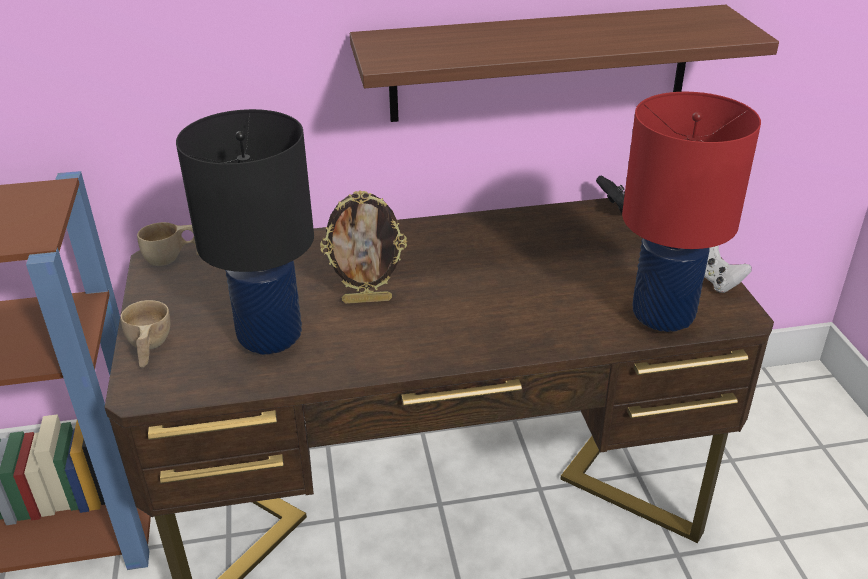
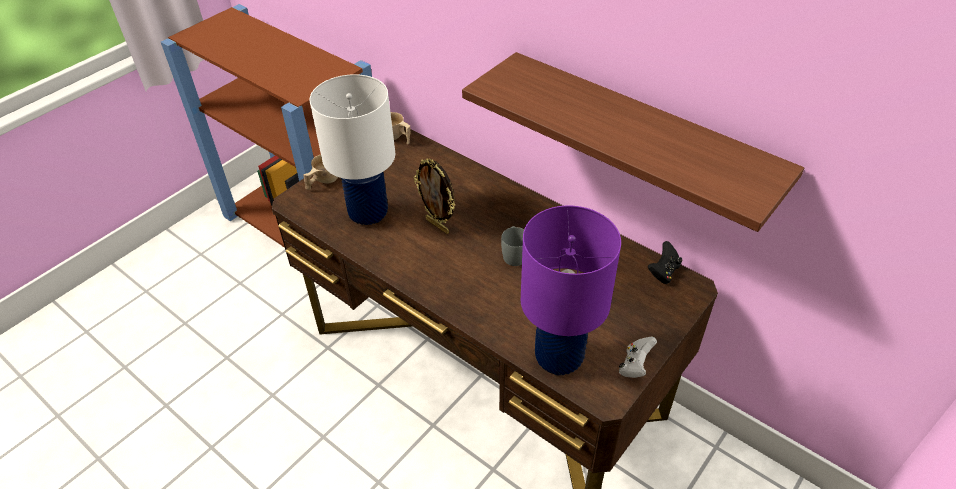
camera: 50 degrees right, 10 degrees up
(269, 340) = (368, 215): black table lamp -> white table lamp
(482, 273) = (514, 254): none -> grey mug
(661, 319) = (558, 359): red table lamp -> purple table lamp

